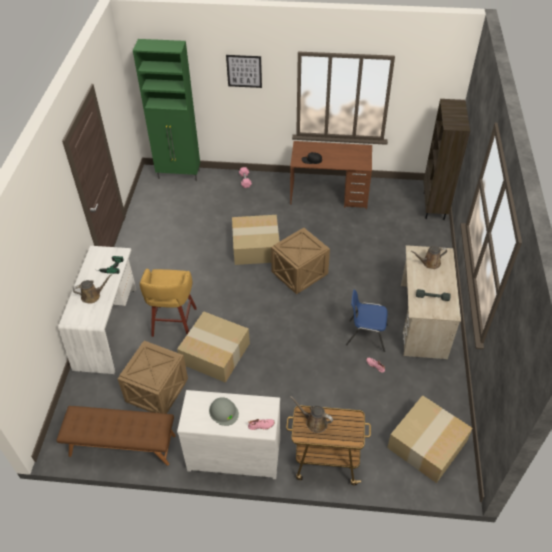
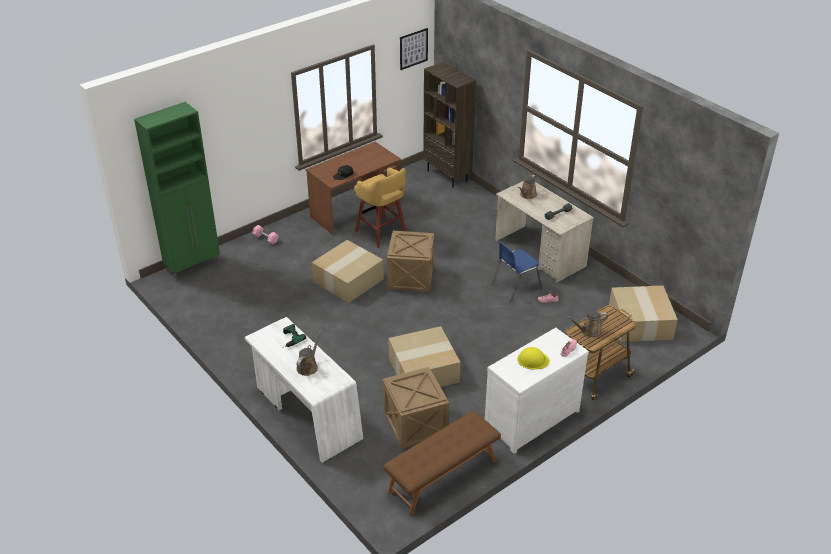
camera: 45 degrees left, 10 degrees down
(173, 323) = (359, 373): yellow stool -> yellow stool (382, 233)
(223, 411) = (533, 360): grey hard hat -> yellow hard hat
(244, 71) = (243, 113): picture -> picture (413, 48)

